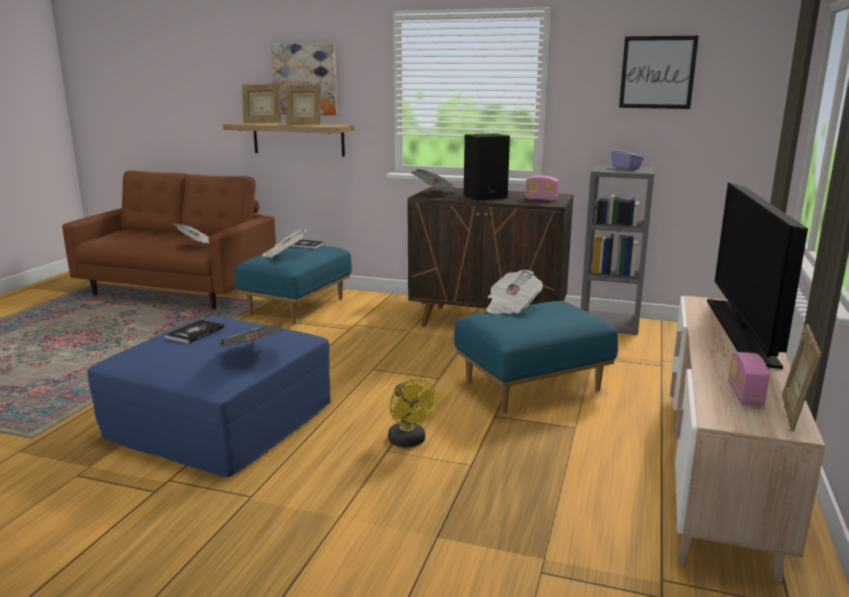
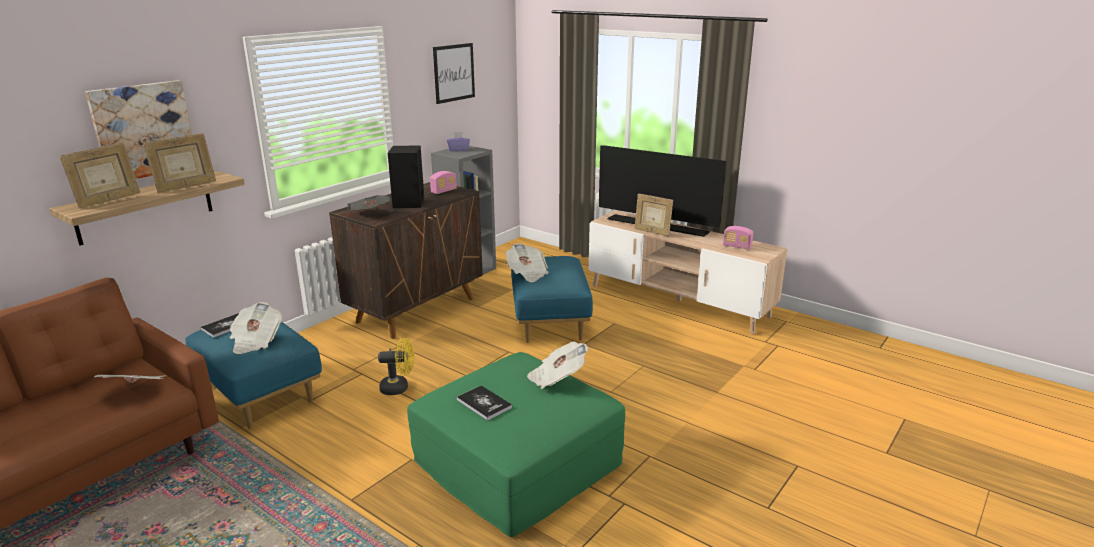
camera: 70 degrees left, 5 degrees up
(221, 420) = (516, 463): blue ottoman -> green ottoman
(409, 442) = (603, 381): yellow fan -> yellow fan (399, 388)
(792, 414) = (758, 244): picture frame -> picture frame (652, 232)

